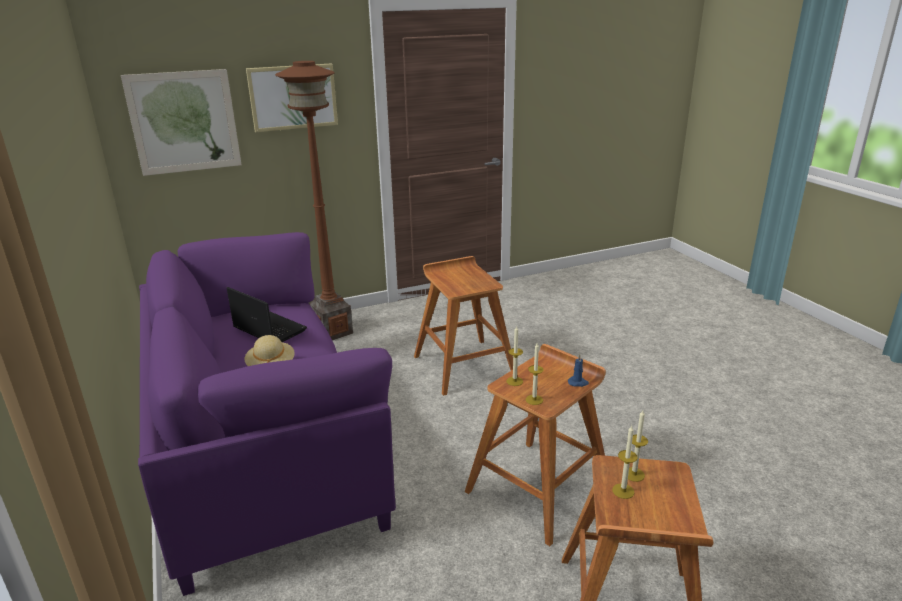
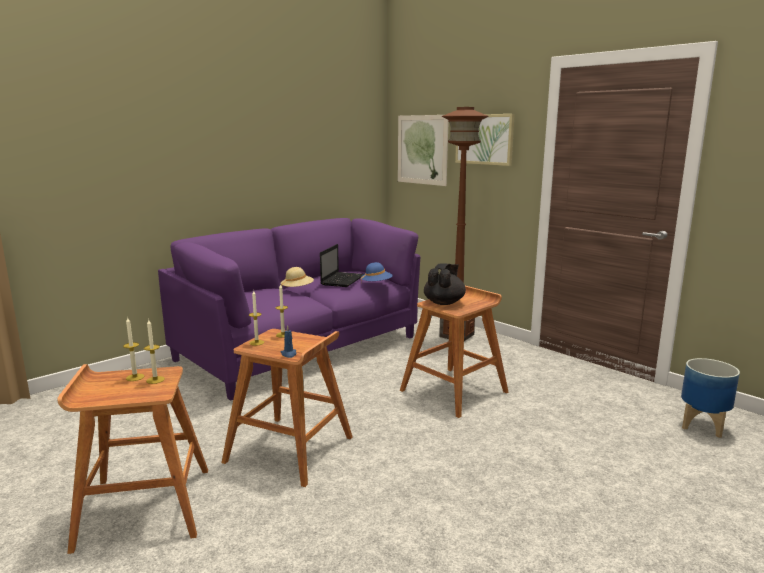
camera: 70 degrees right, 10 degrees down
(307, 312) = (376, 284): none -> blue hat
(459, 284) = (444, 302): none -> black teapot
(572, 289) = (702, 425): none -> planter

